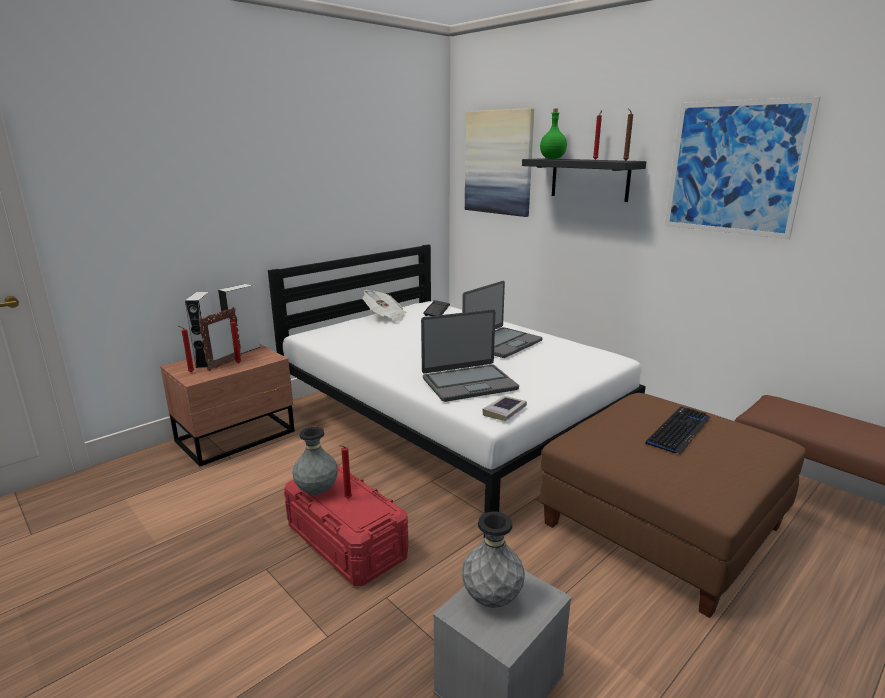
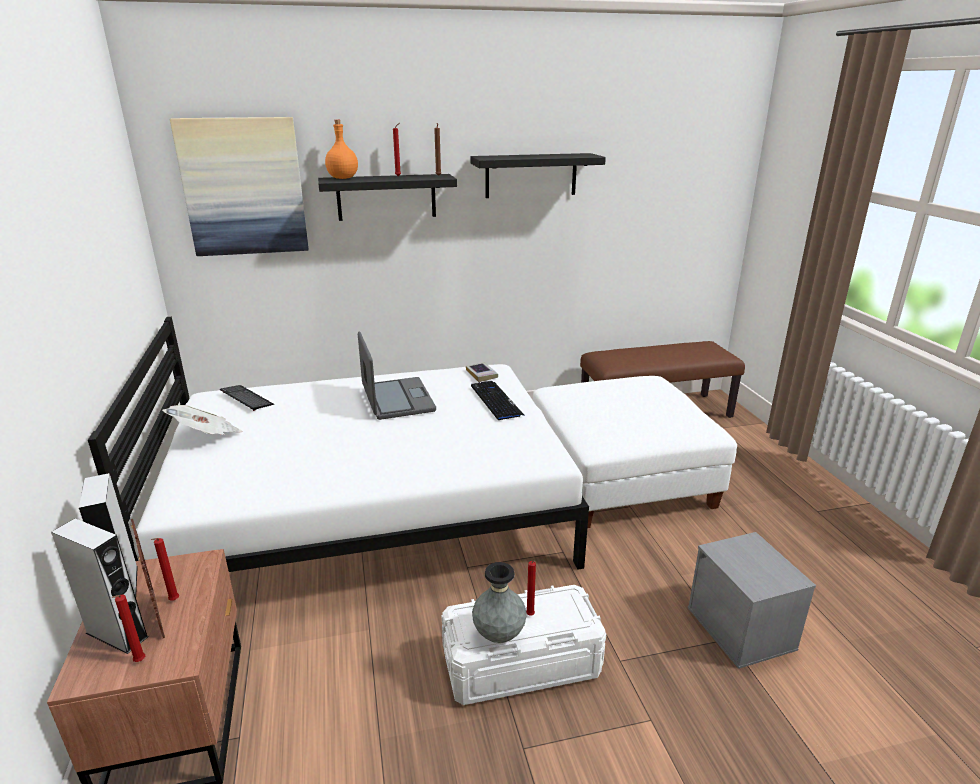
camera: 60 degrees left, 5 degrees up
(346, 541) = (520, 664): red storage box -> white storage box
(468, 383) = (471, 447): laptop -> none
(492, 599) = (747, 567): grey vase -> none
(504, 411) = (546, 450): book -> book (481, 374)
(552, 158) = (342, 178): green bottle -> orange bottle
(660, 524) = (619, 478): brown ottoman -> white ottoman
(678, 431) = (622, 400): keyboard -> keyboard (496, 401)
(734, 168) = (531, 175): picture -> black shelf

